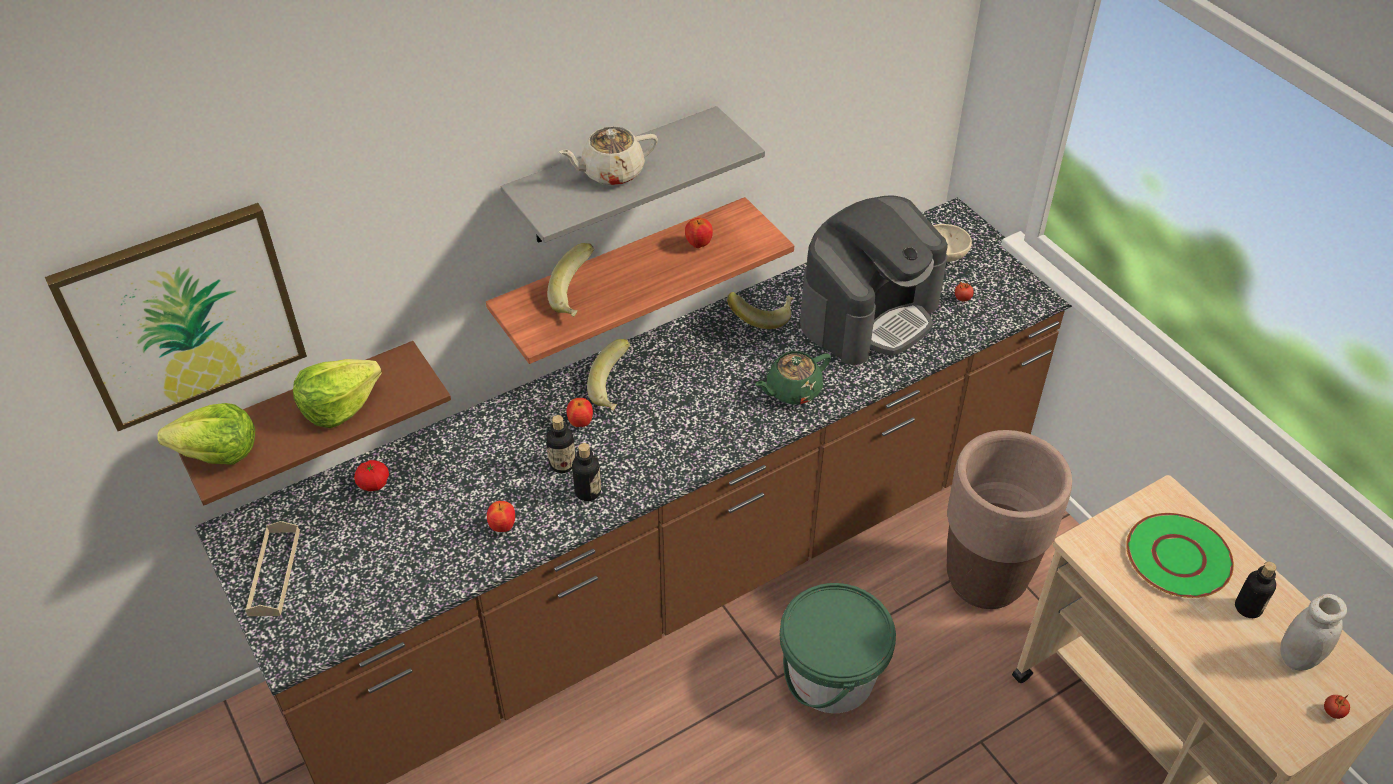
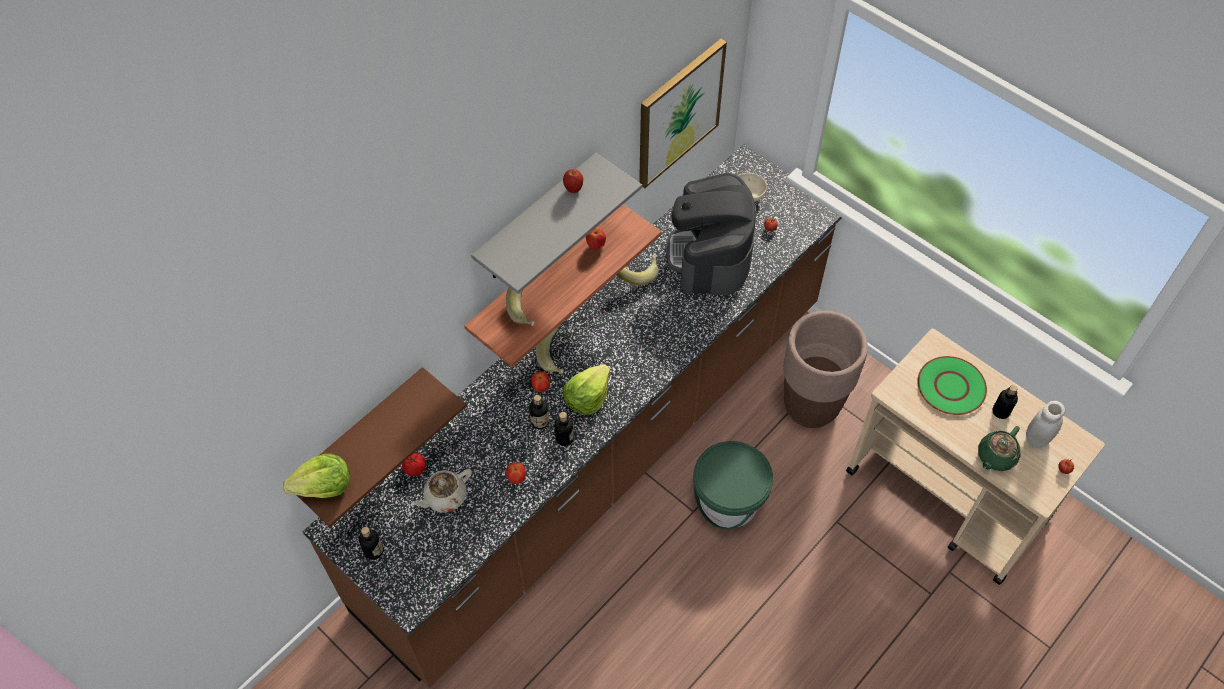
camera: 15 degrees left, 10 degrees up
(184, 316) = (291, 409): picture -> picture (679, 113)
(274, 572) = (374, 551): beige tray -> bottle
(338, 406) = (392, 430): lettuce -> lettuce (587, 397)
(611, 172) = (544, 226): beige teapot -> beige teapot (445, 497)
(669, 139) = (573, 189): none -> apple
(792, 390) = (677, 328): green teapot -> green teapot (995, 457)
(869, 313) = (710, 255): coffee machine -> coffee machine turned 150 degrees clockwise

